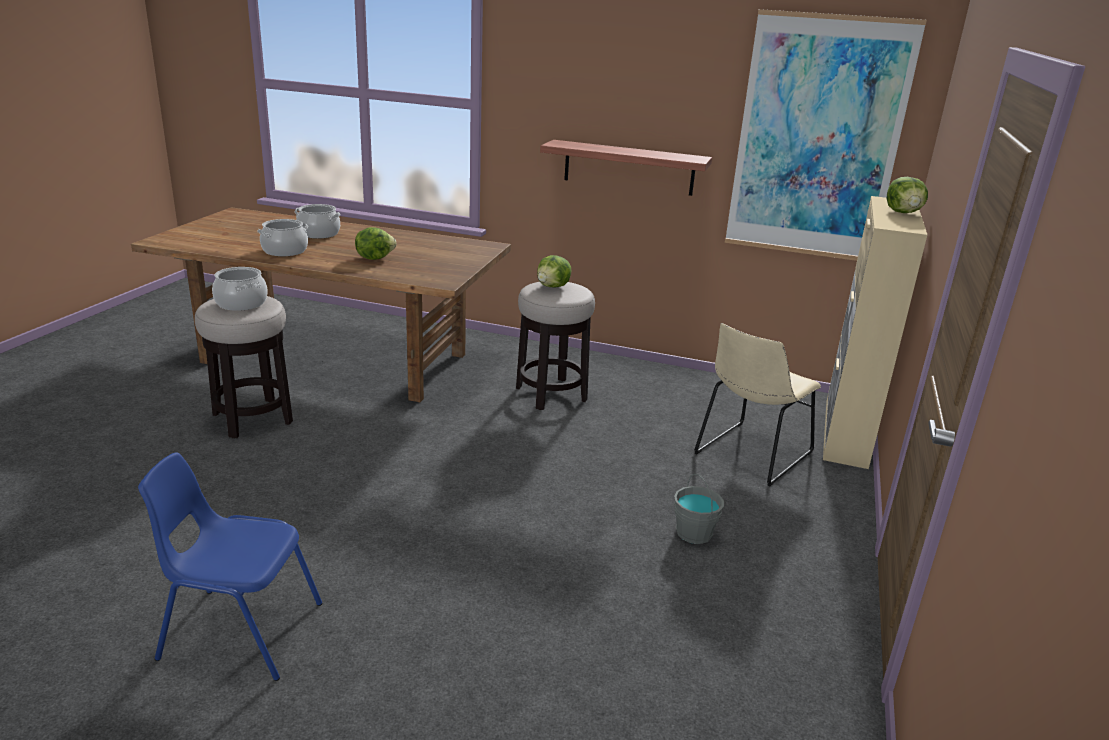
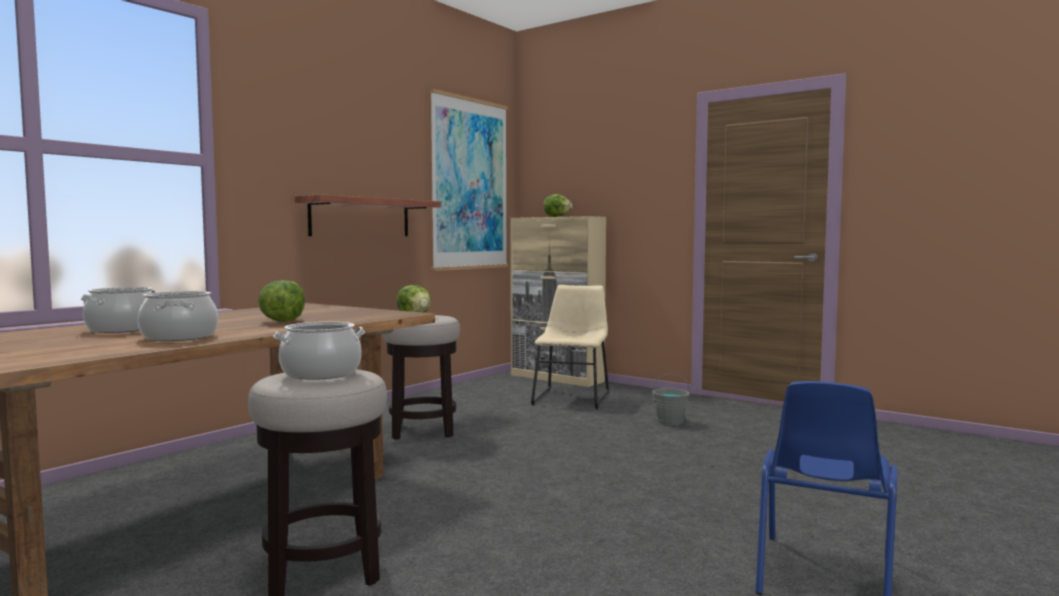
camera: 70 degrees left, 20 degrees down
(750, 454) = (572, 398): beige chair -> beige chair turned 135 degrees counterclockwise

